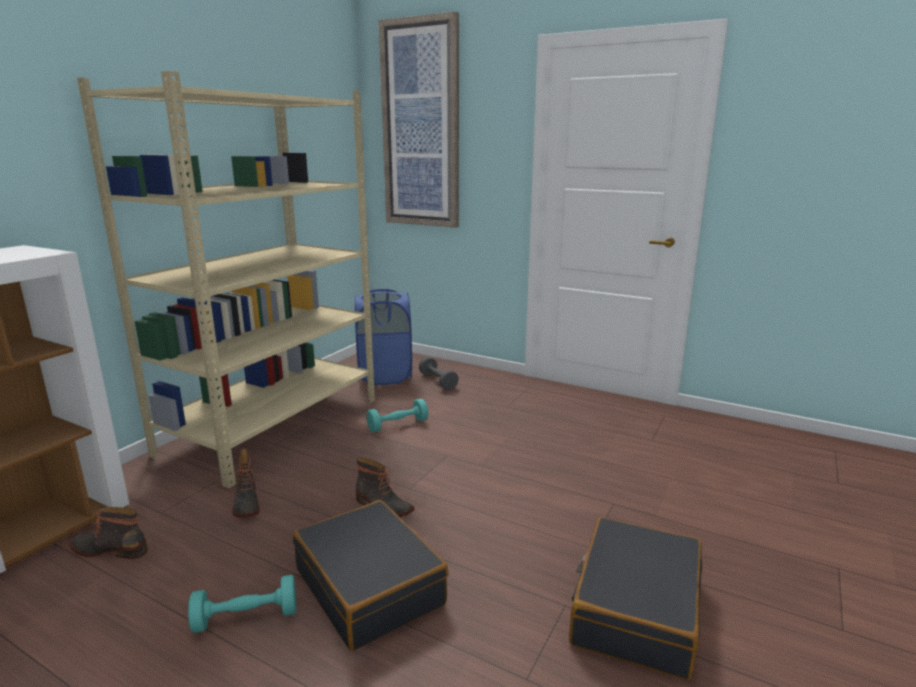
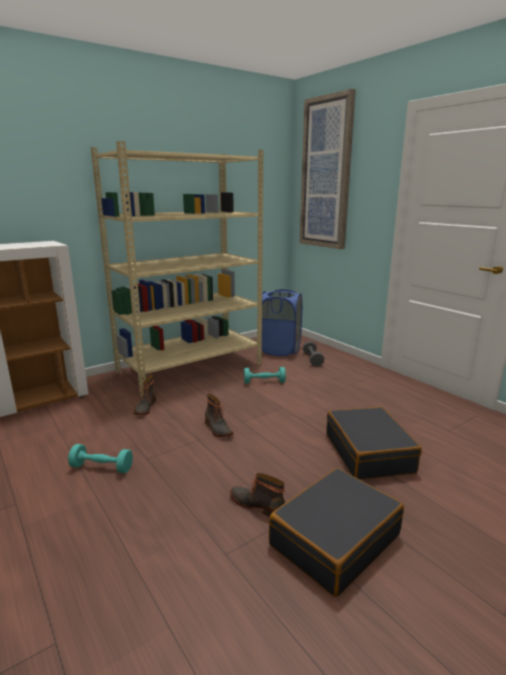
camera: 25 degrees right, 0 degrees up
(111, 549) = (66, 415): boot -> boot (258, 504)
(370, 587) = (176, 471): black suitcase -> black suitcase (369, 453)

